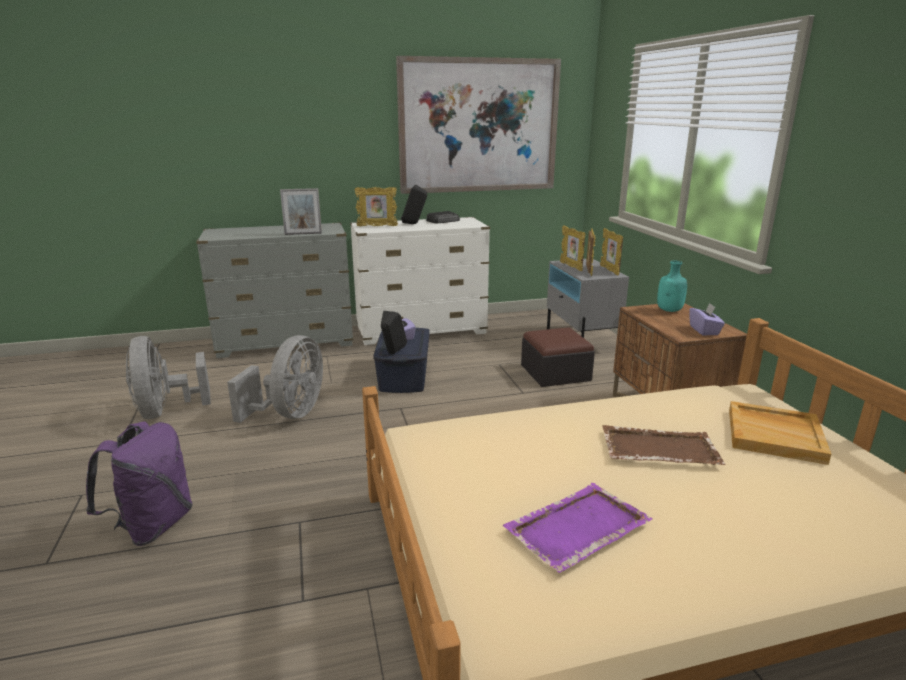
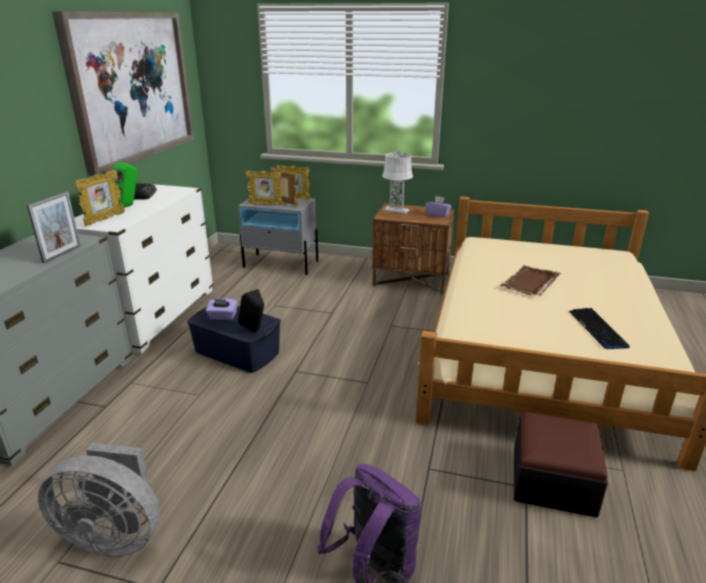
camera: 60 degrees left, 5 degrees up
(290, 413) = (236, 435): grey fan -> none
(414, 224) = (129, 206): black speaker -> green speaker
(555, 373) = (317, 291): ottoman -> ottoman (553, 481)
(576, 528) = (597, 329): purple tray -> keyboard
(670, 310) = (396, 210): turquoise bottle -> grey table lamp
(775, 435) = (533, 253): beige tray -> none

